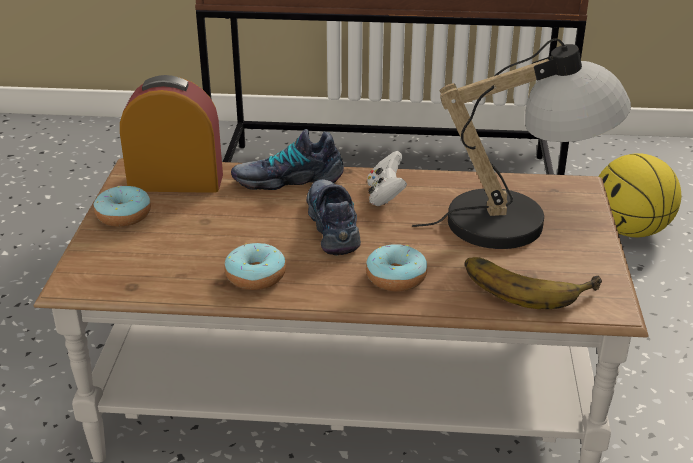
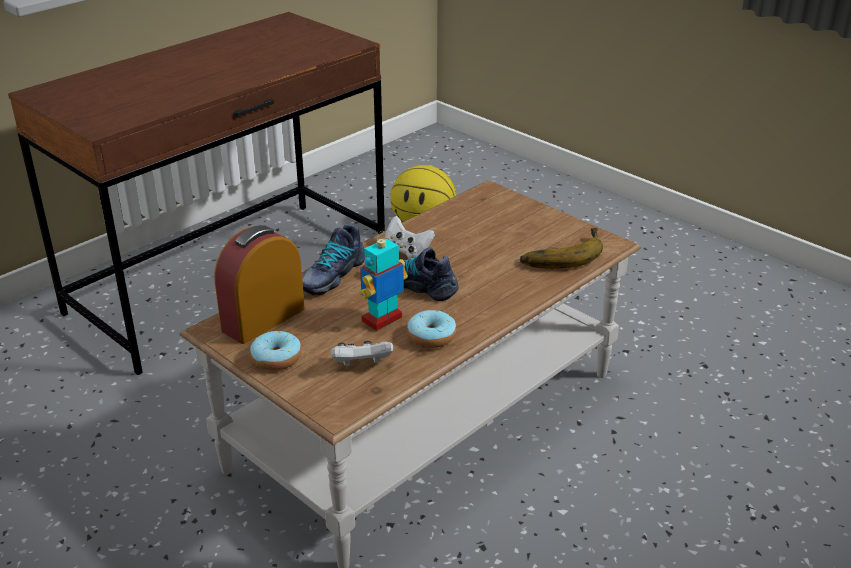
camera: 50 degrees left, 0 degrees up
(162, 261) = (362, 365): none -> white game controller
(250, 237) = (382, 320): none -> toy robot
(396, 277) = (500, 290): donut -> none
(522, 221) = (500, 224): table lamp -> none

